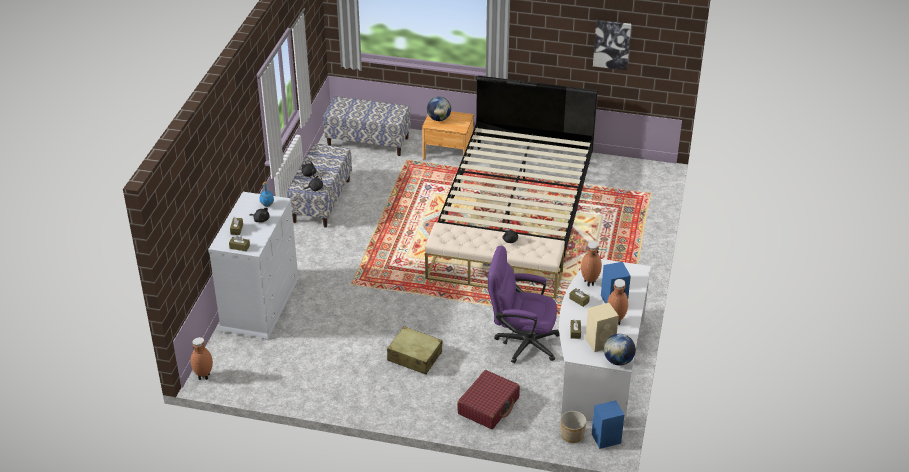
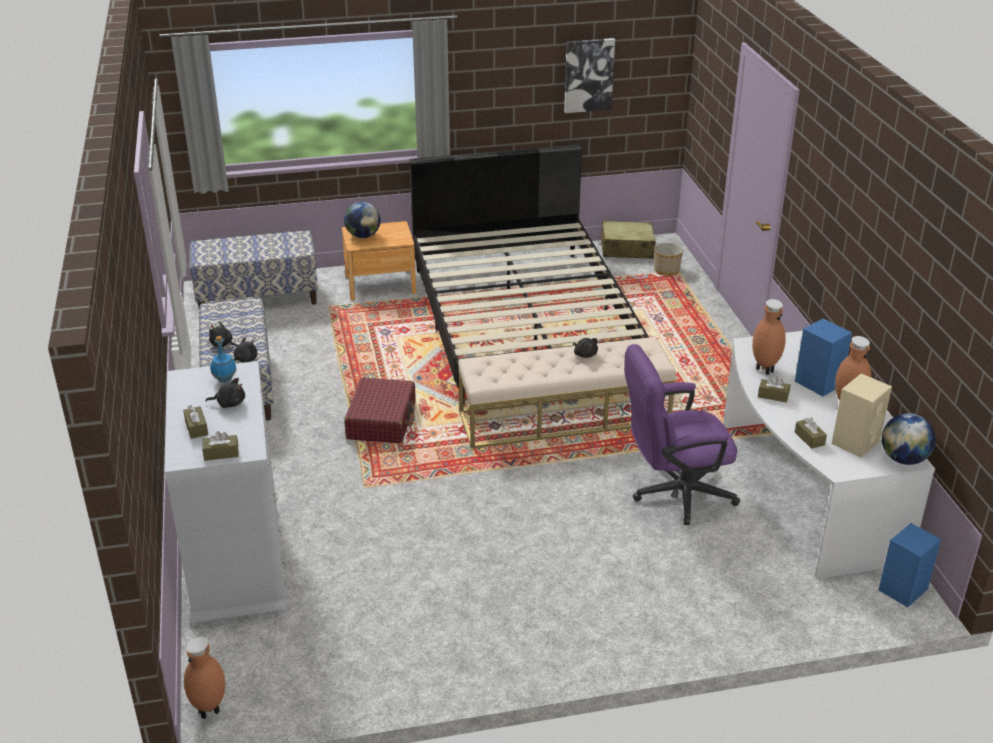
camera: 25 degrees left, 5 degrees down
(414, 357) = (539, 562): beige suitcase -> beige suitcase (626, 249)
(488, 406) = (705, 599): red suitcase -> red suitcase (382, 420)
(572, 435) = (855, 600): planter -> planter (667, 270)

